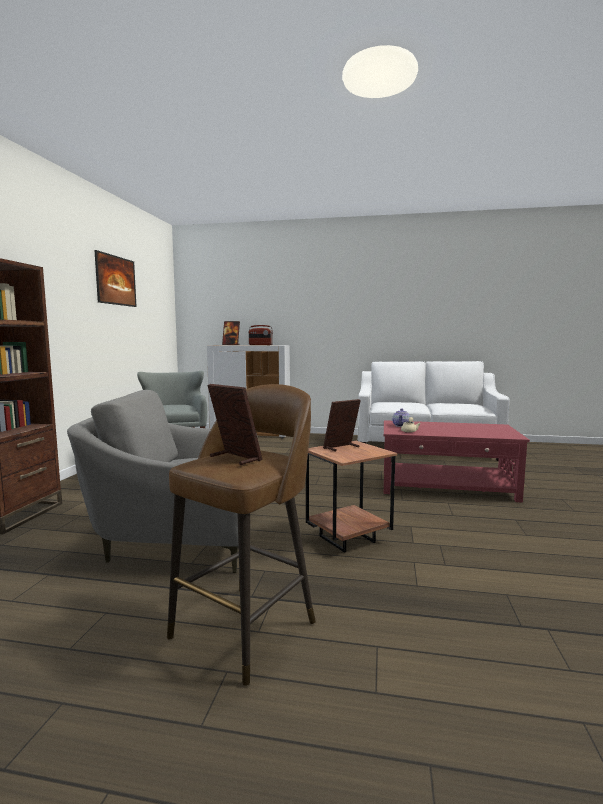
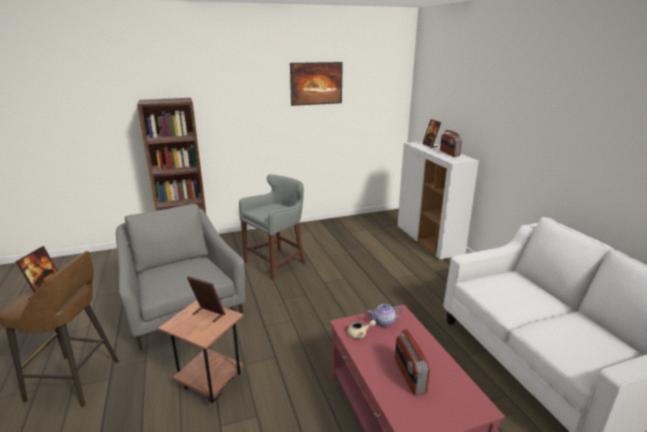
camera: 60 degrees right, 15 degrees up
(464, 430) = (409, 375): none -> radio

